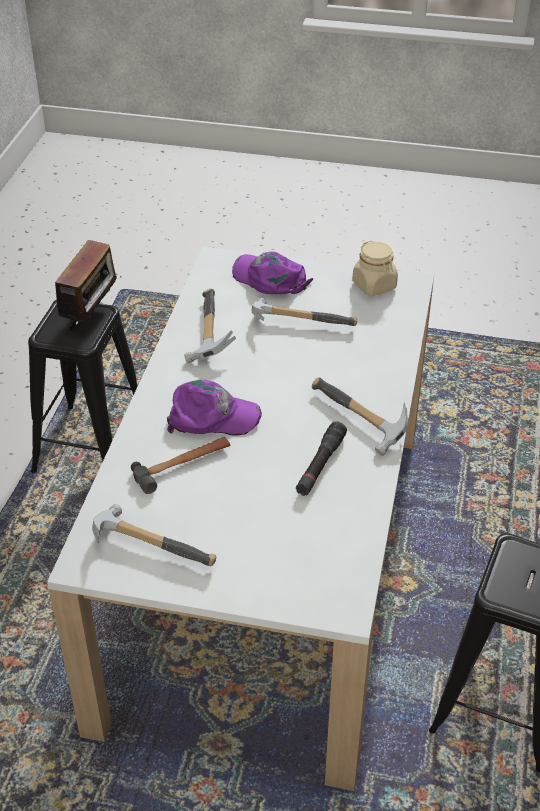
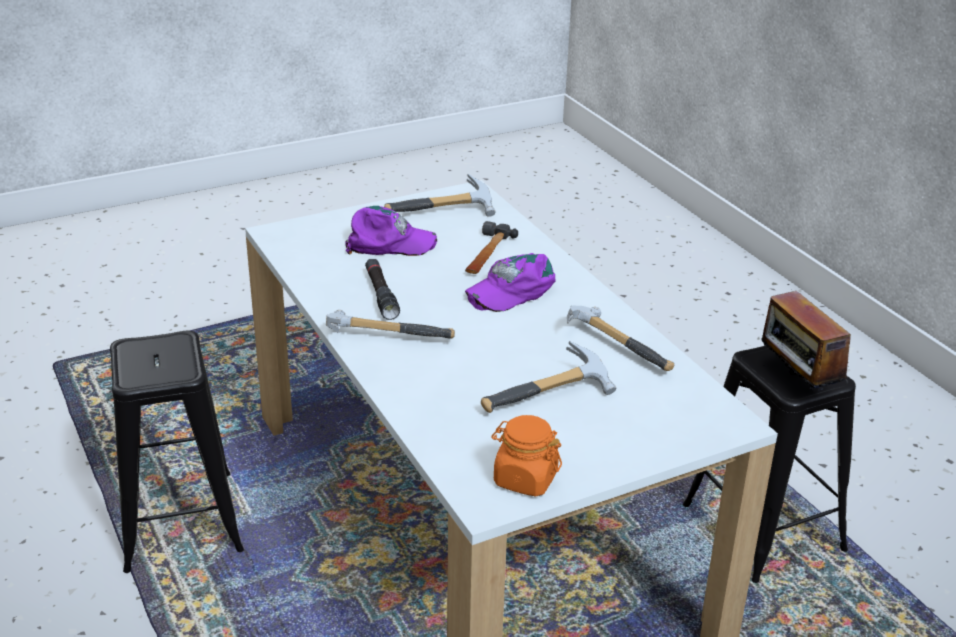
camera: 140 degrees right, 10 degrees down
(270, 279) = (647, 429): purple cap -> purple cap (389, 243)
(374, 285) = (525, 479): beige jar -> orange jar

